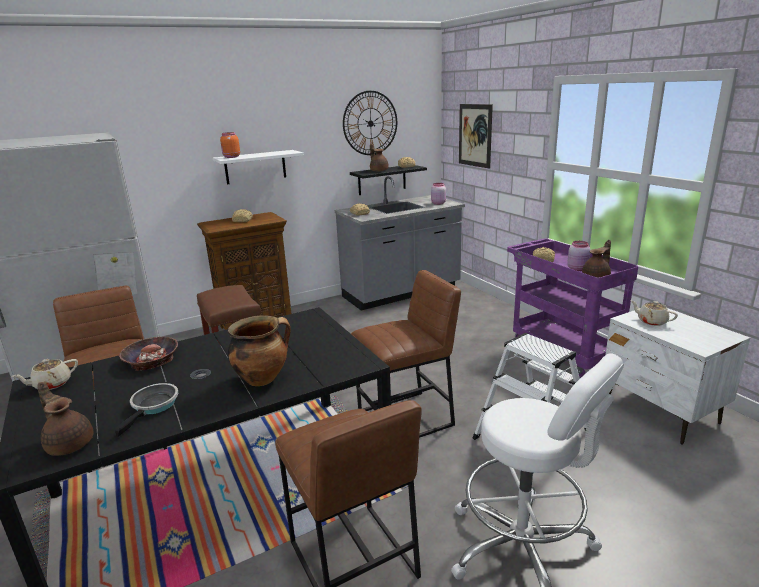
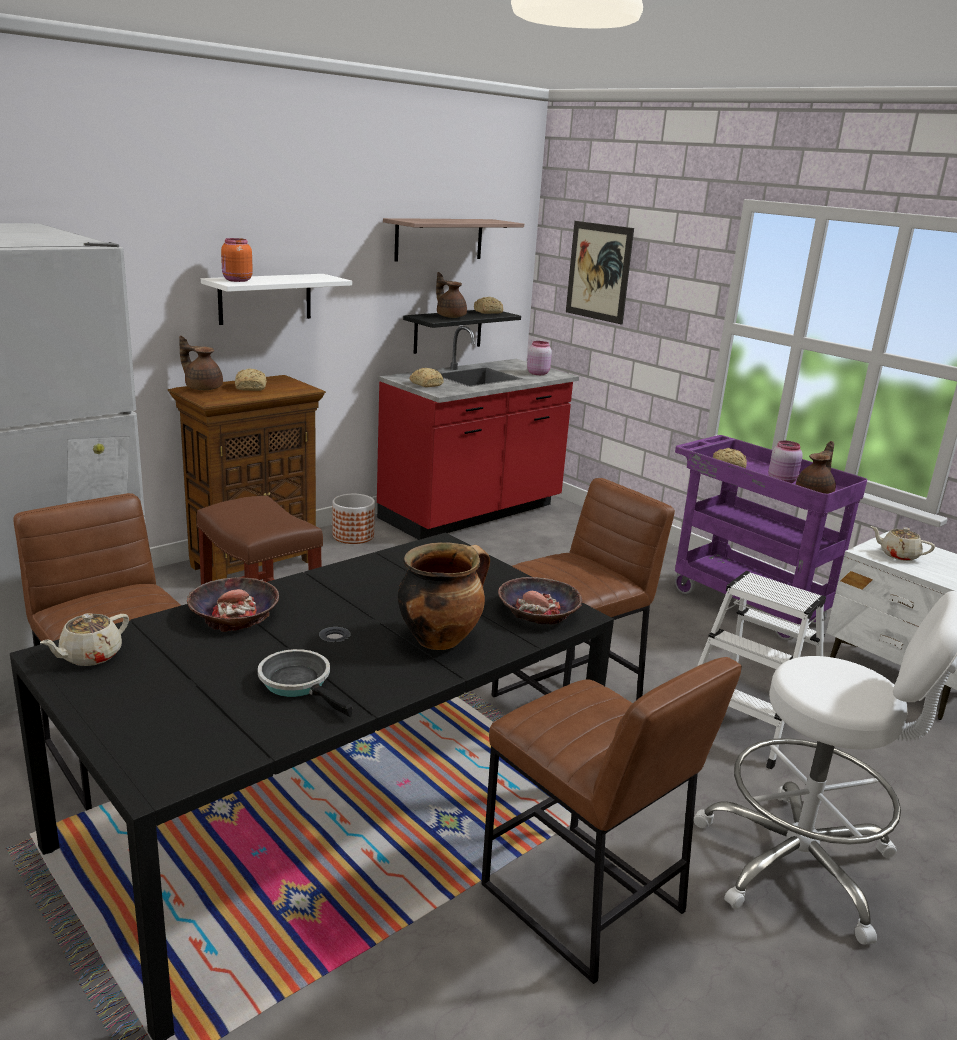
camera: 15 degrees left, 0 degrees up
(70, 443) = (206, 742): brown teapot -> brown teapot (203, 388)
(153, 406) = (299, 684): frying pan -> frying pan turned 45 degrees counterclockwise
(322, 308) = (353, 536): none -> planter
(341, 361) = (539, 612): none -> bowl
(370, 123) = (439, 239): wall clock -> shelf
(402, 293) = (472, 513): grey counter -> red counter

